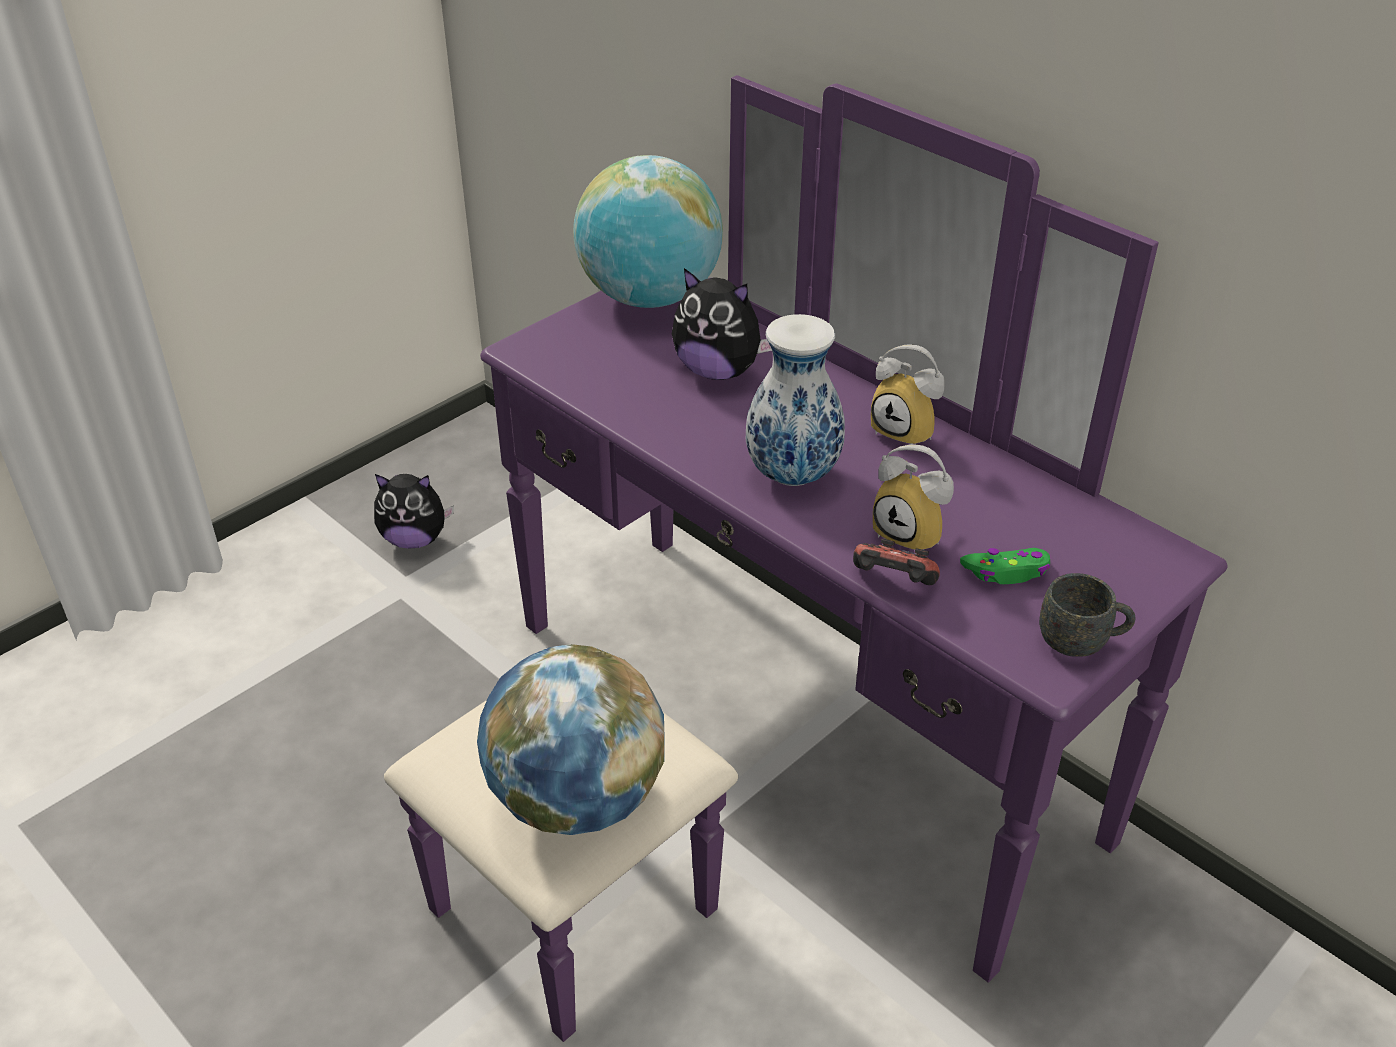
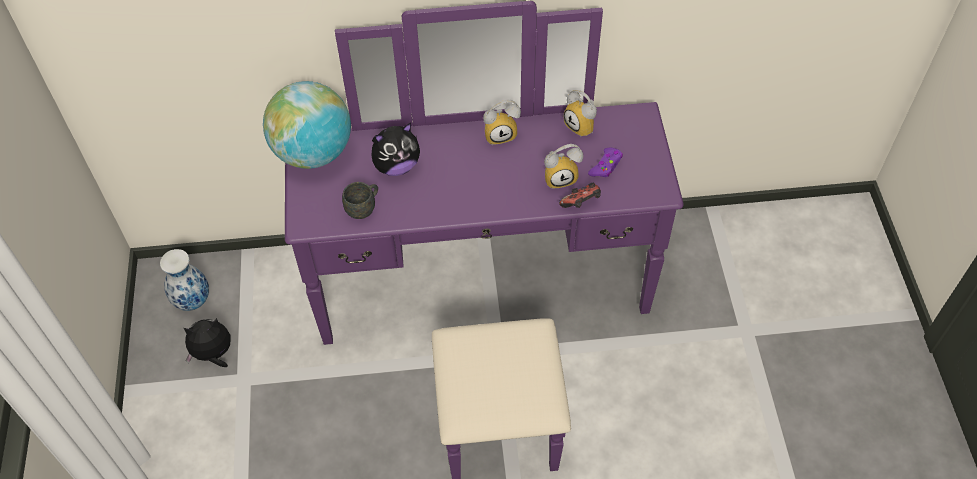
camera: 50 degrees left, 15 degrees up
(415, 539) = (213, 354): plush toy -> plush toy turned 150 degrees counterclockwise
(576, 799) = (528, 380): globe -> none
(791, 477) = (491, 190): vase -> vase (193, 301)
(1006, 572) = (606, 166): green game controller -> purple game controller
(1047, 505) = (583, 126): none -> alarm clock
(1081, 642) = (658, 173): grey mug -> grey mug (363, 208)

